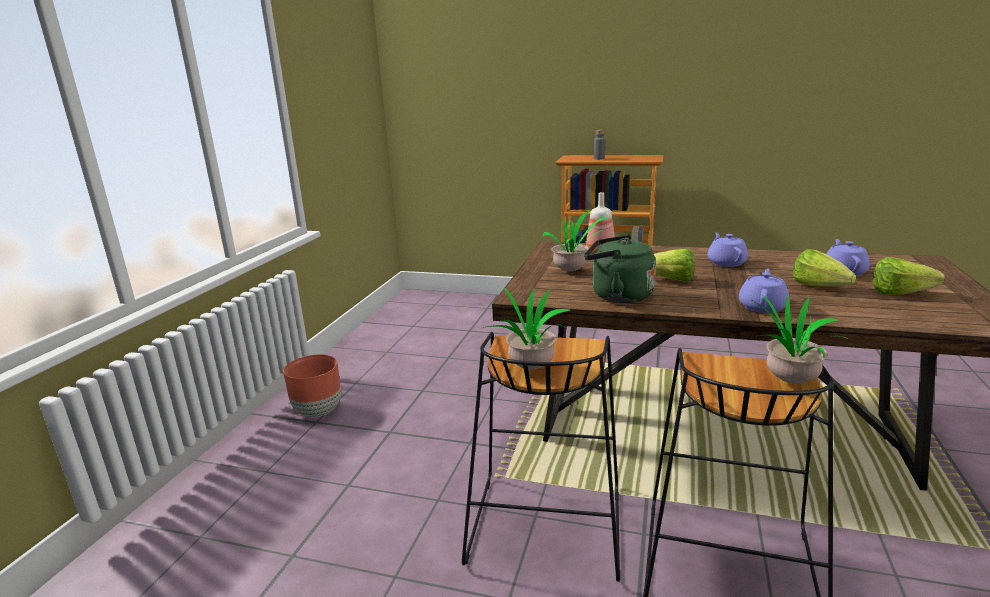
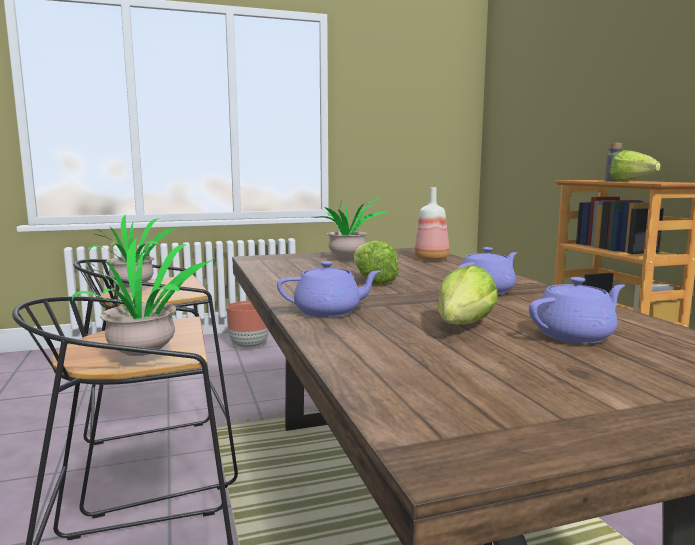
camera: 55 degrees right, 10 degrees down
(617, 295) = (295, 274): green kettle -> none
(905, 294) = (523, 373): lettuce -> lettuce (635, 182)

